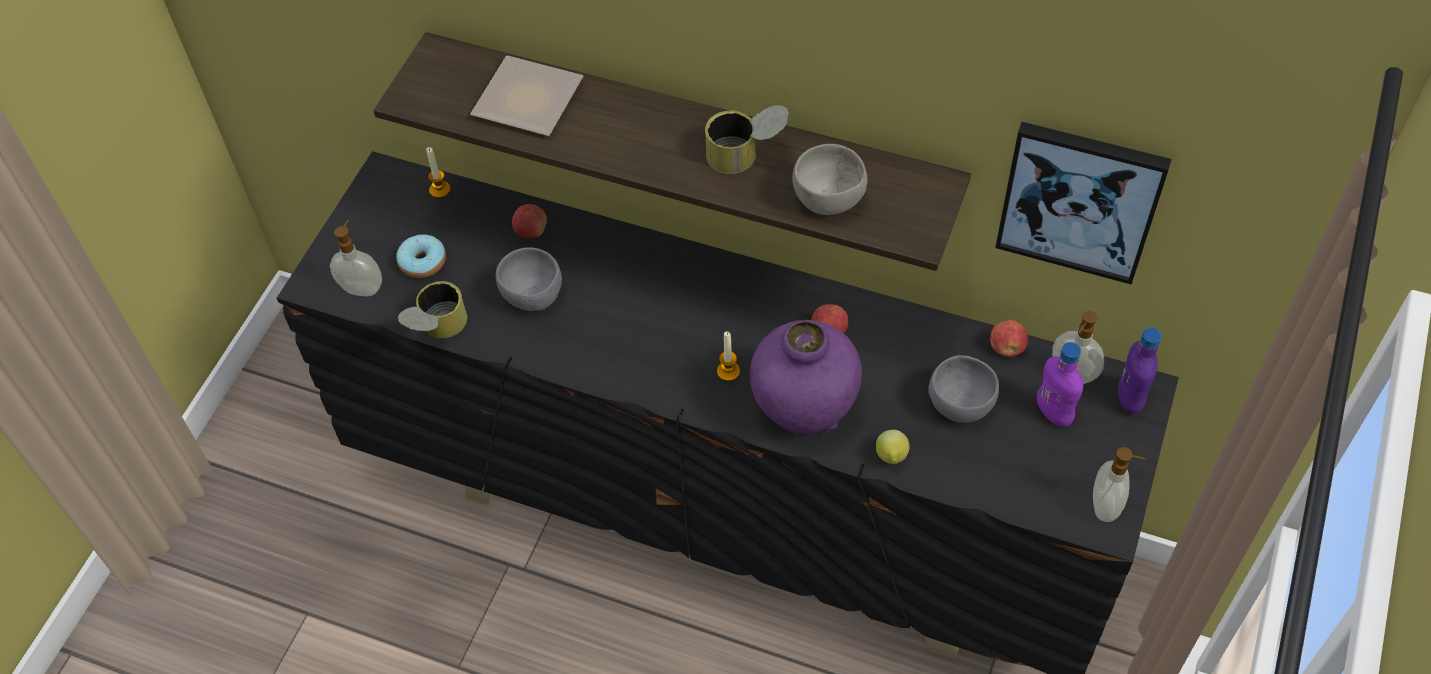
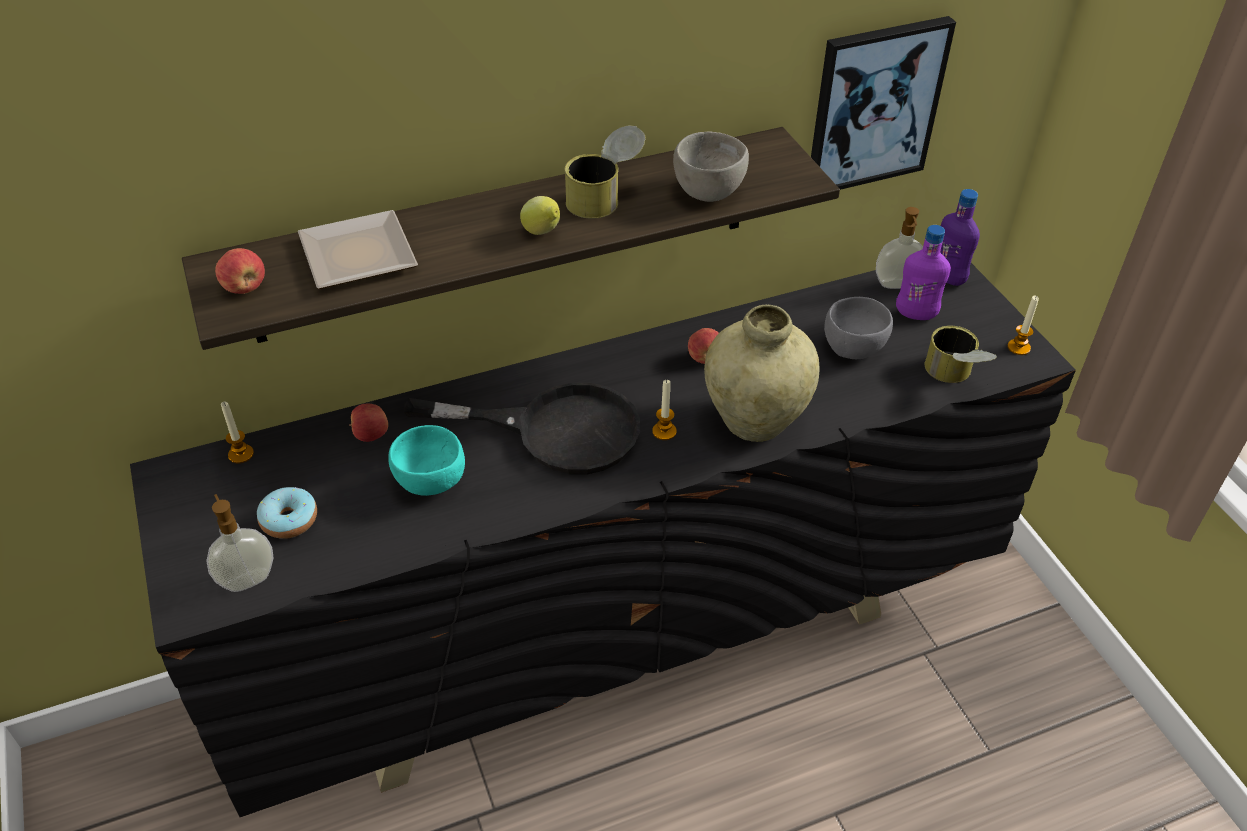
camera: 45 degrees left, 10 degrees down
(436, 330) = (367, 564): can -> can (954, 377)
(532, 298) = (432, 483): grey bowl -> turquoise bowl
(653, 315) = (555, 430): none -> black frying pan
(804, 412) = (754, 421): purple vase -> beige vase
(891, 458) = (852, 410): lemon -> lemon (542, 233)
(1007, 348) = (837, 295): apple -> apple (245, 287)
(1106, 506) = (1018, 347): soap dispenser -> candle

